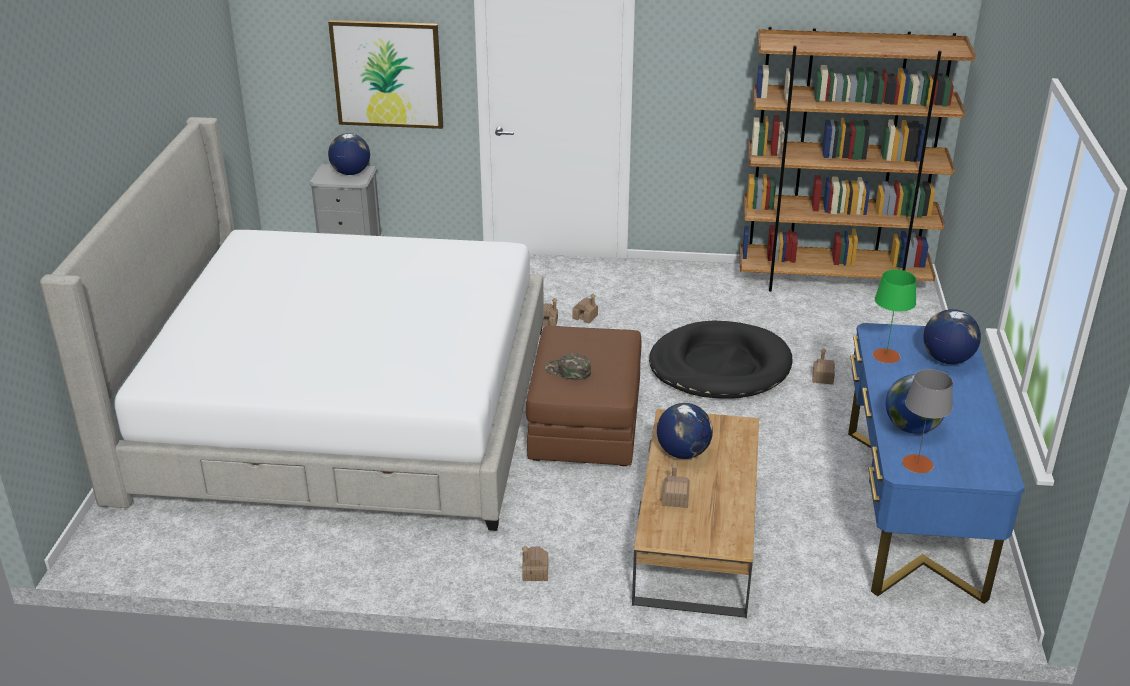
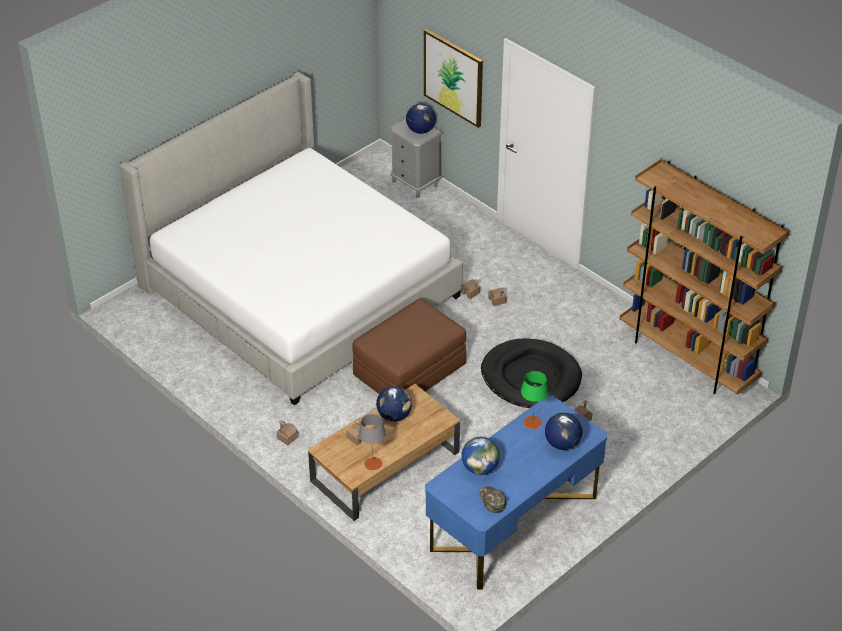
camera: 40 degrees right, 10 degrees up
(567, 371) = (390, 334): green cap -> green cap (492, 500)
(917, 464) = (452, 487): grey table lamp -> grey table lamp (373, 463)

